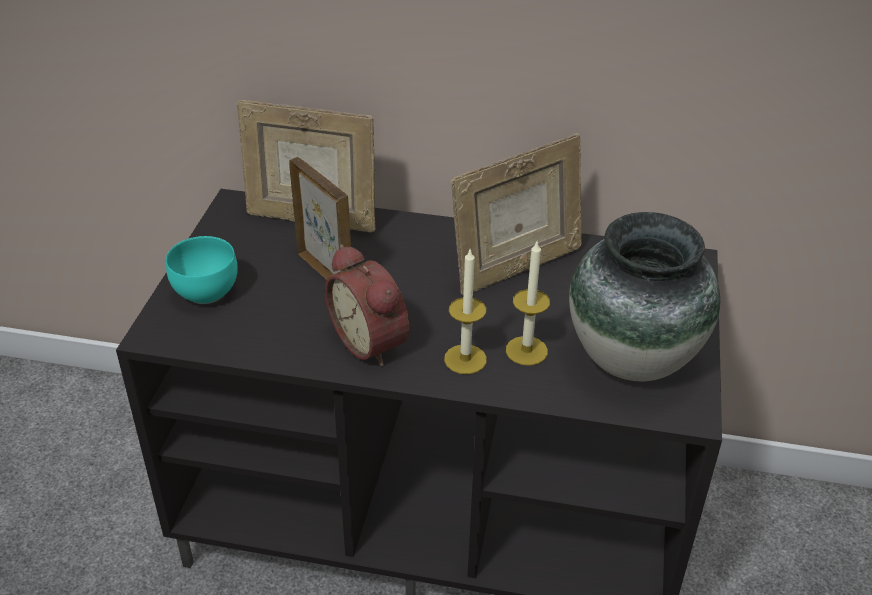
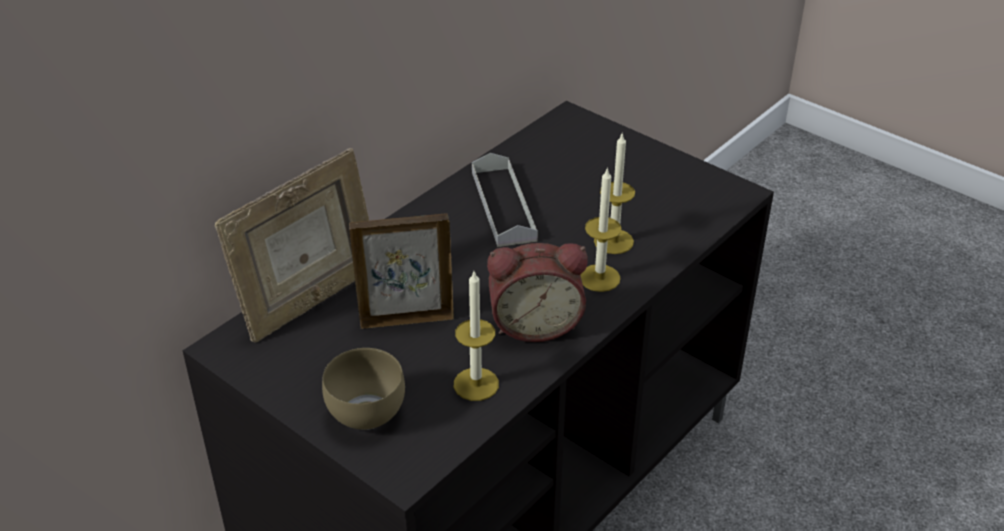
camera: 60 degrees left, 0 degrees up
(203, 292) = (364, 415): turquoise bowl -> brown bowl
(274, 335) = (476, 384): none -> candle
(516, 269) = (503, 205): picture frame -> grey tray
(633, 359) = (662, 193): vase -> none

